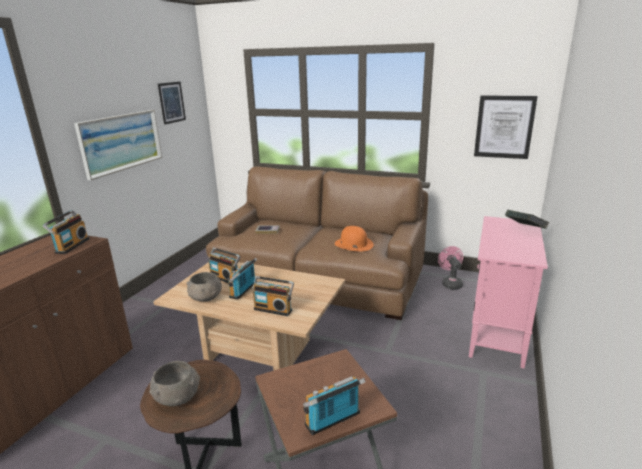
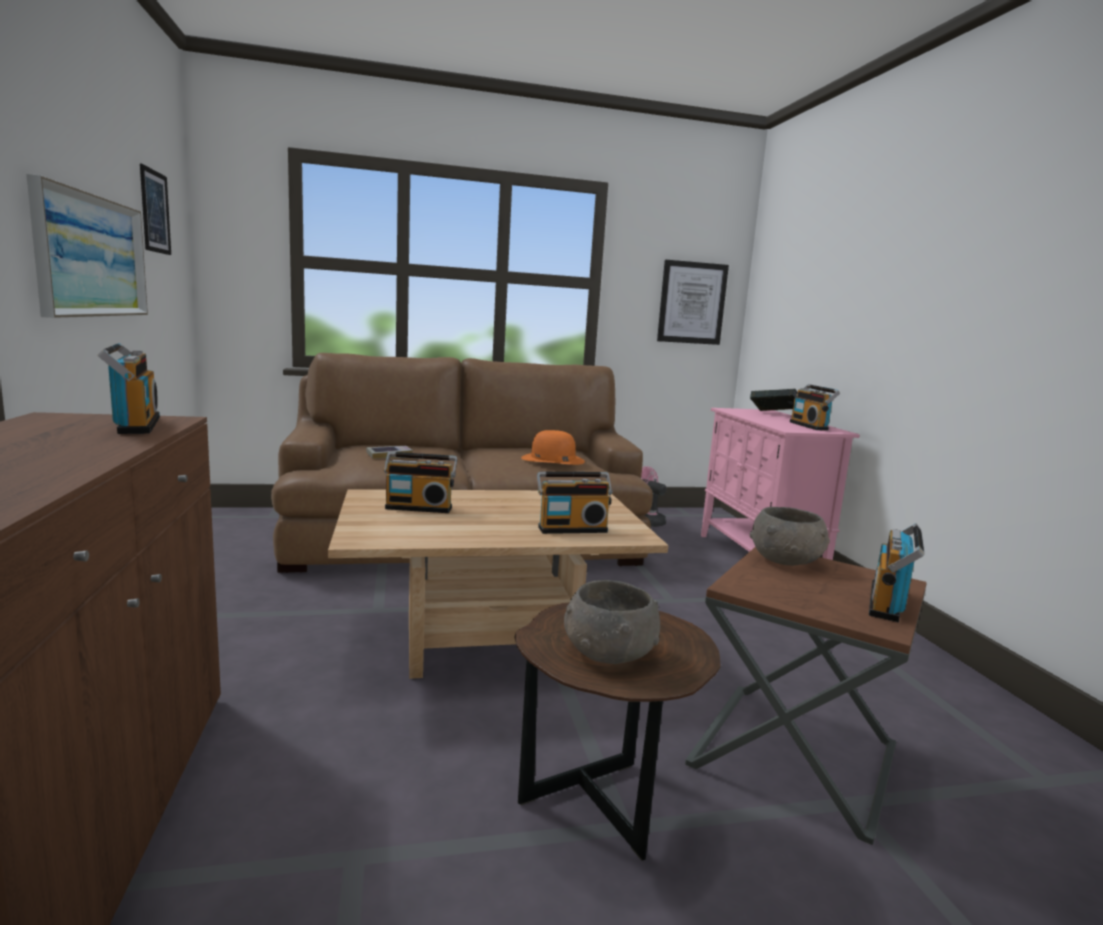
camera: 35 degrees left, 10 degrees down
(206, 298) = (431, 532): grey bowl -> grey bowl (787, 560)
(244, 290) = (483, 517): radio -> radio (810, 426)

